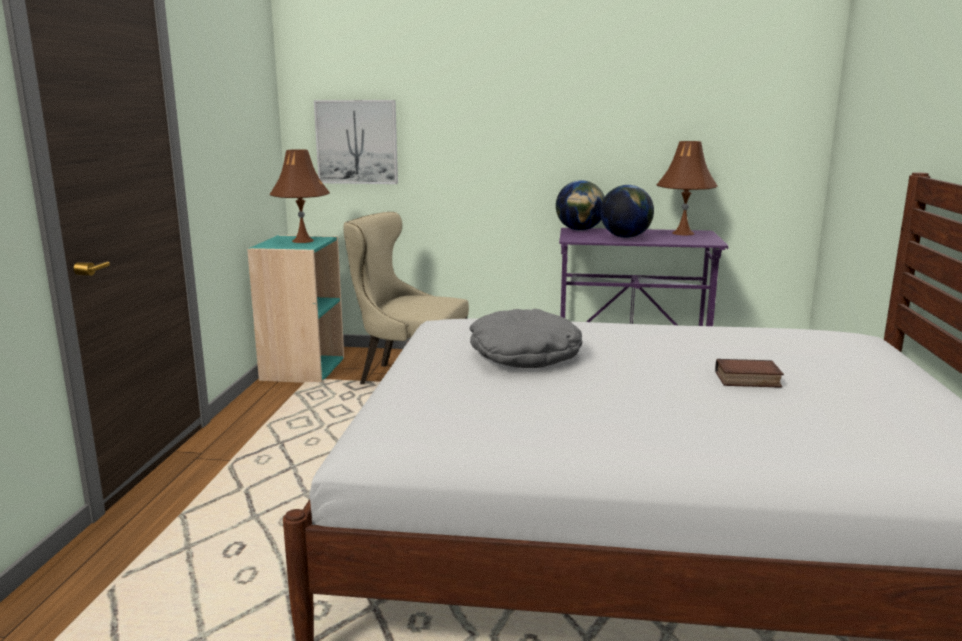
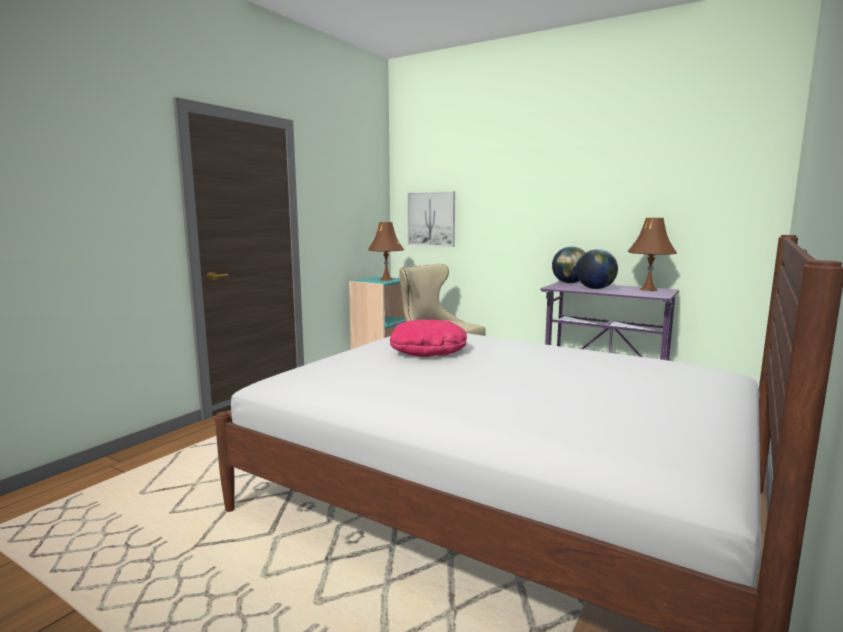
camera: 25 degrees right, 5 degrees down
(526, 356) = (429, 350): grey pillow -> pink pillow
(747, 380) = (557, 382): book -> none

